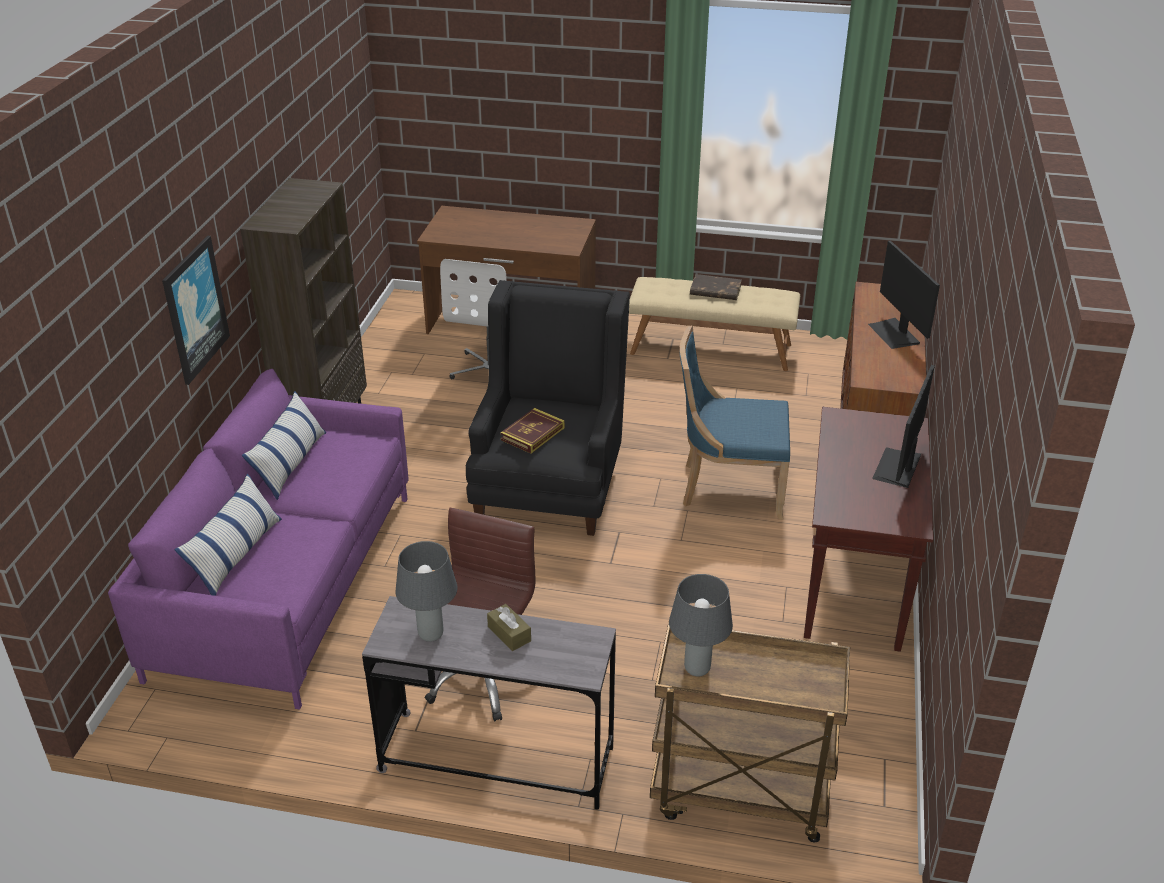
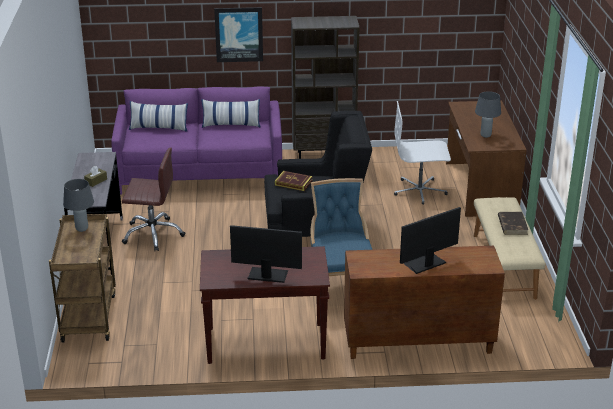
camera: 75 degrees right, 5 degrees down
(431, 634) = (92, 164): grey table lamp -> grey table lamp (486, 136)

